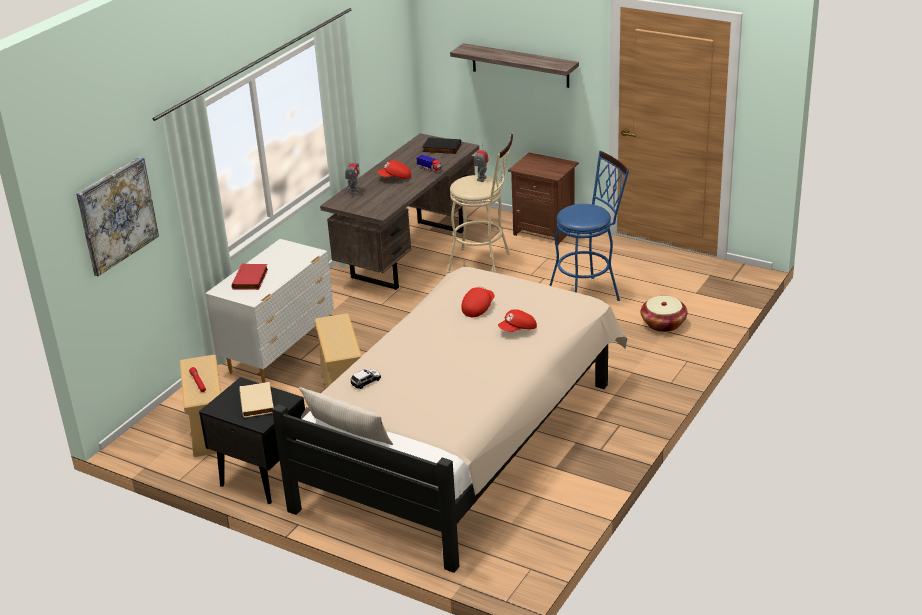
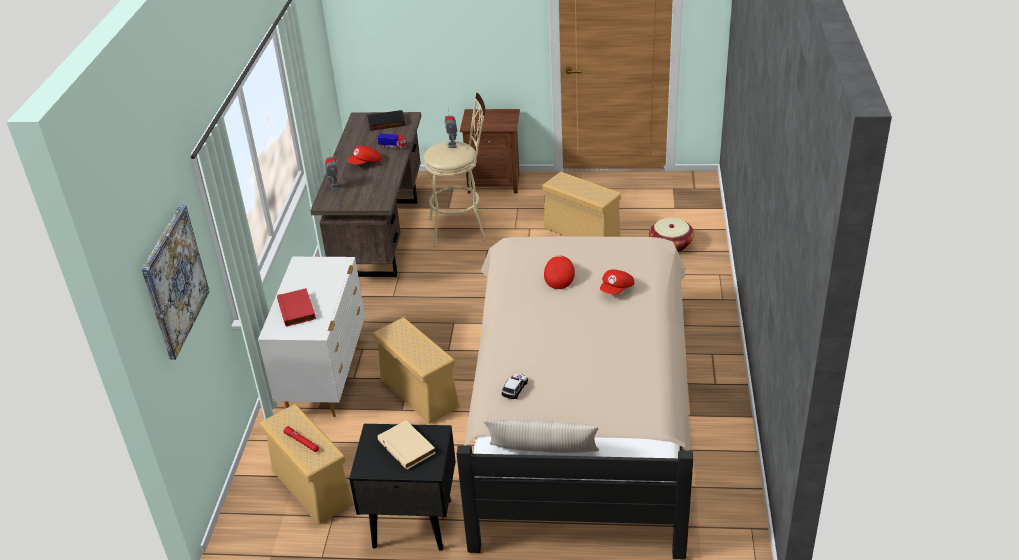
camera: 25 degrees left, 5 degrees up
(520, 65) = (449, 23): shelf -> none
(589, 293) = (583, 233): blue stool -> beige storage box

